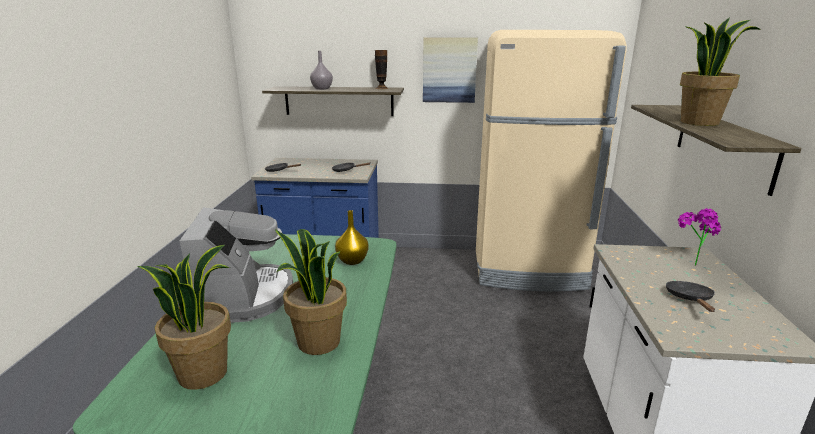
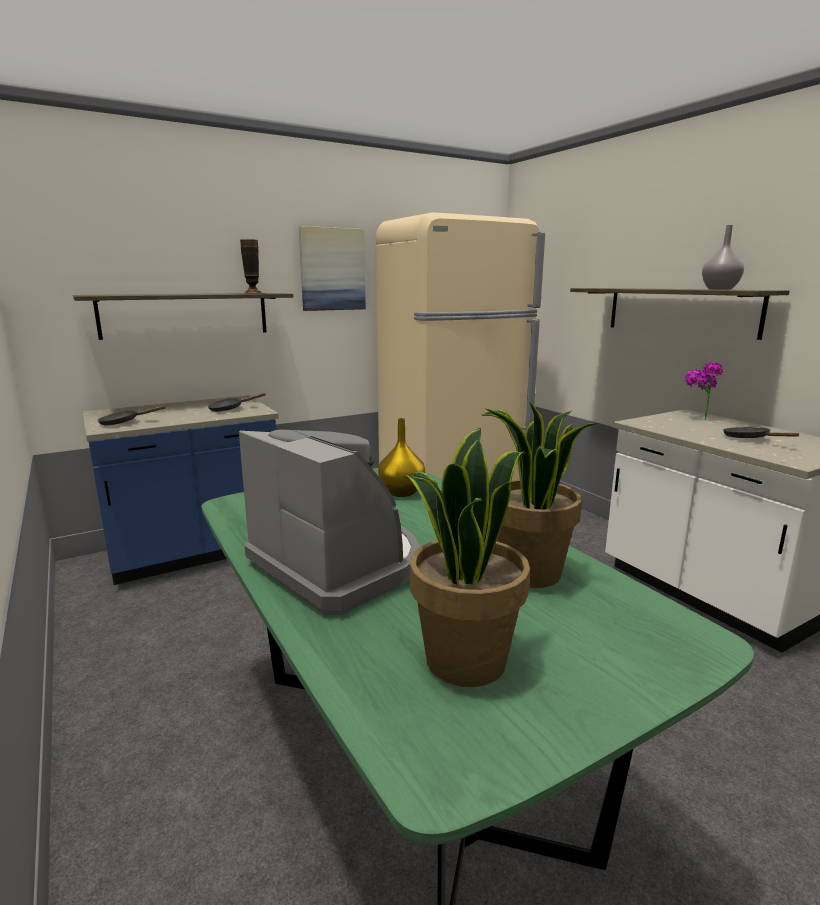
camera: 35 degrees left, 5 degrees down
(322, 89) = (169, 294): grey vase -> grey vase (720, 289)
(699, 122) = (670, 288): potted plant -> none

